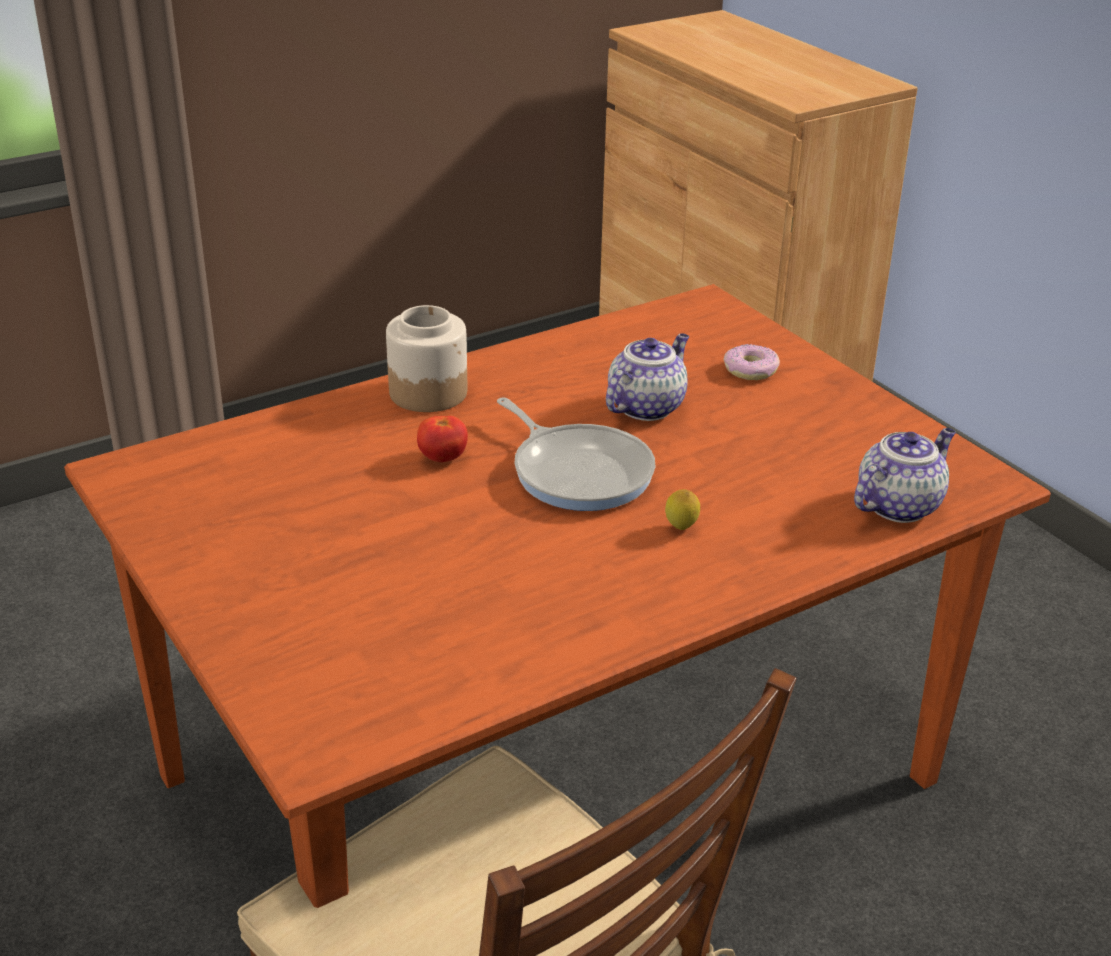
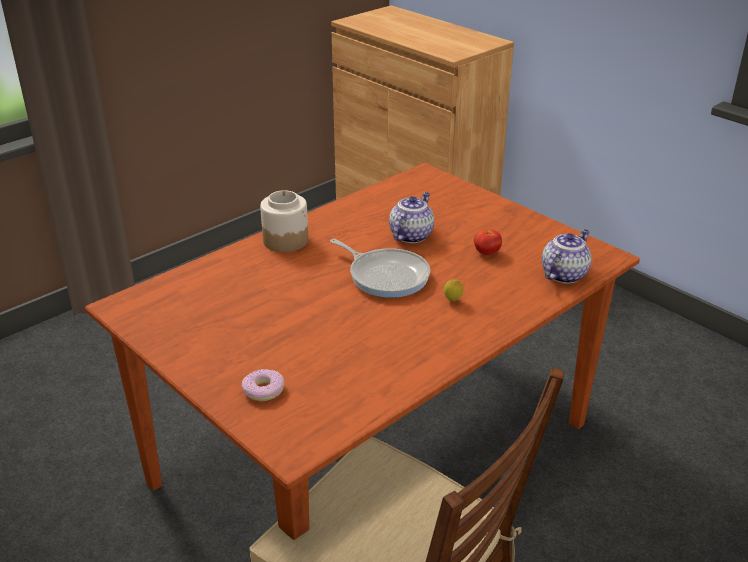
camera: 10 degrees left, 0 degrees up
(442, 458) = (307, 277): tomato -> tomato (486, 253)
(751, 370) = (461, 209): donut -> donut (263, 390)

